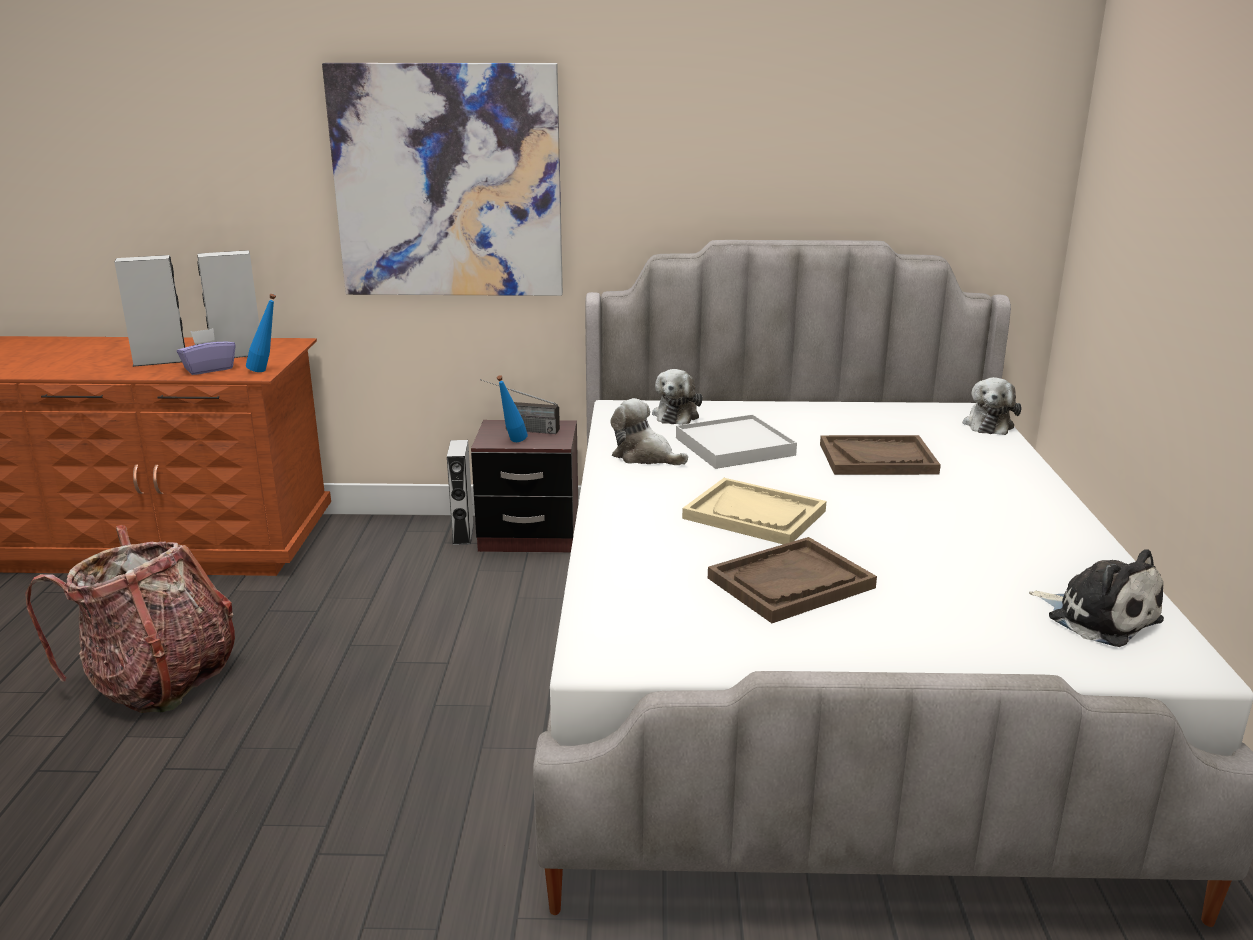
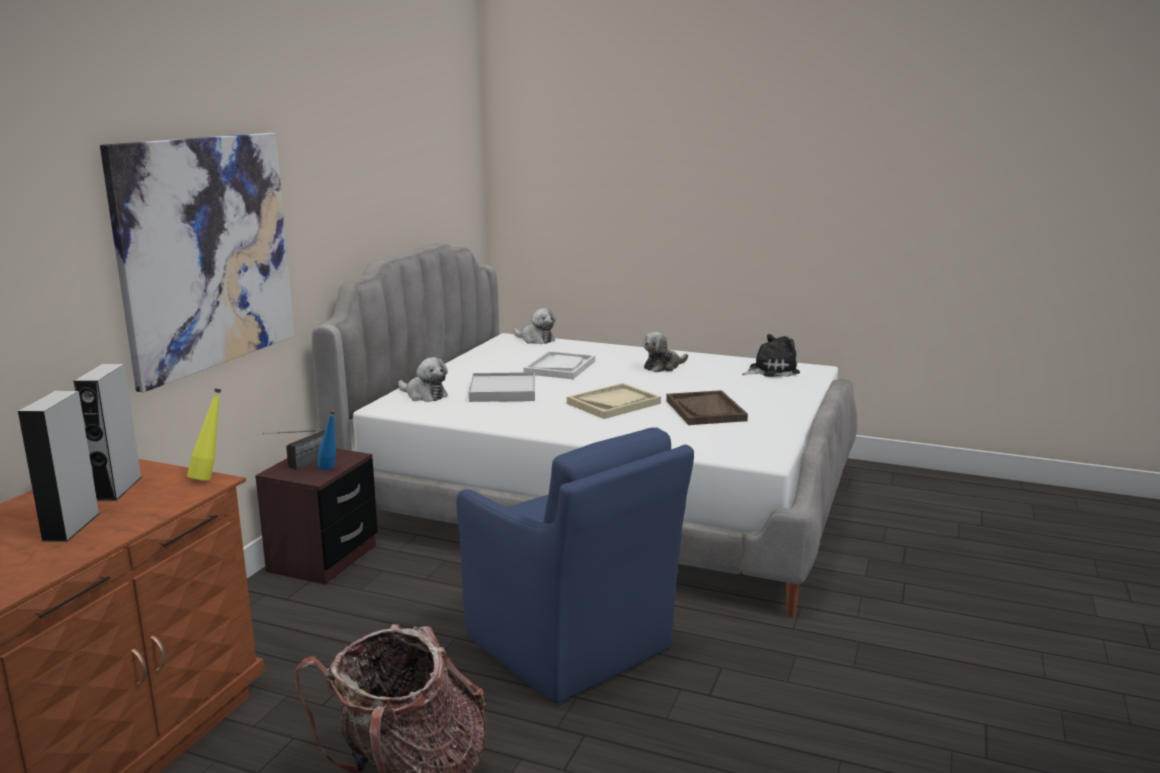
camera: 70 degrees left, 5 degrees down
(209, 369) = (154, 502): purple tissue box -> none
(266, 371) = (210, 477): blue bottle -> yellow bottle
(404, 722) = (571, 646): none -> blue armchair
(463, 534) = (281, 587): grey speaker -> none
(645, 456) = (493, 413): plush toy -> plush toy (663, 367)
(877, 459) = (560, 367): brown tray -> white tray

